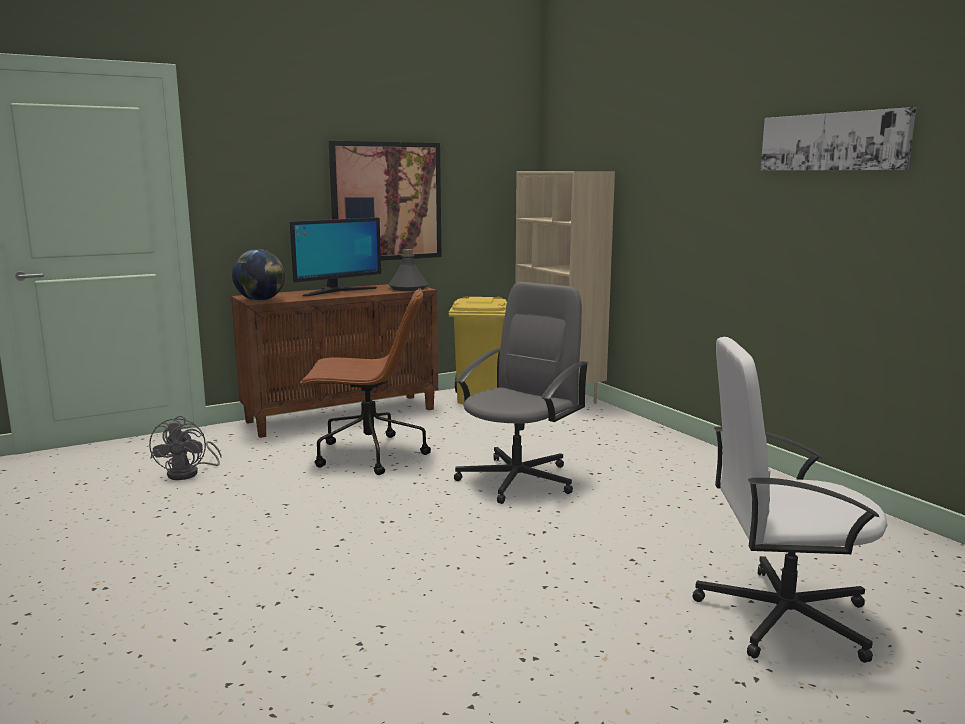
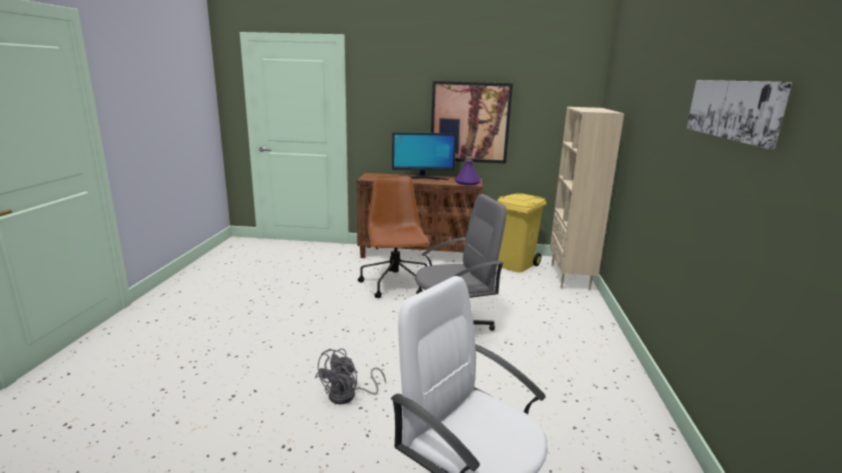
camera: 35 degrees right, 5 degrees up
(189, 473) = (303, 269): grey fan -> grey fan (348, 396)
(260, 300) = (369, 178): globe -> none
(367, 455) = (395, 285): brown office chair -> brown office chair turned 135 degrees counterclockwise
(408, 288) = (467, 182): grey bottle -> purple bottle

